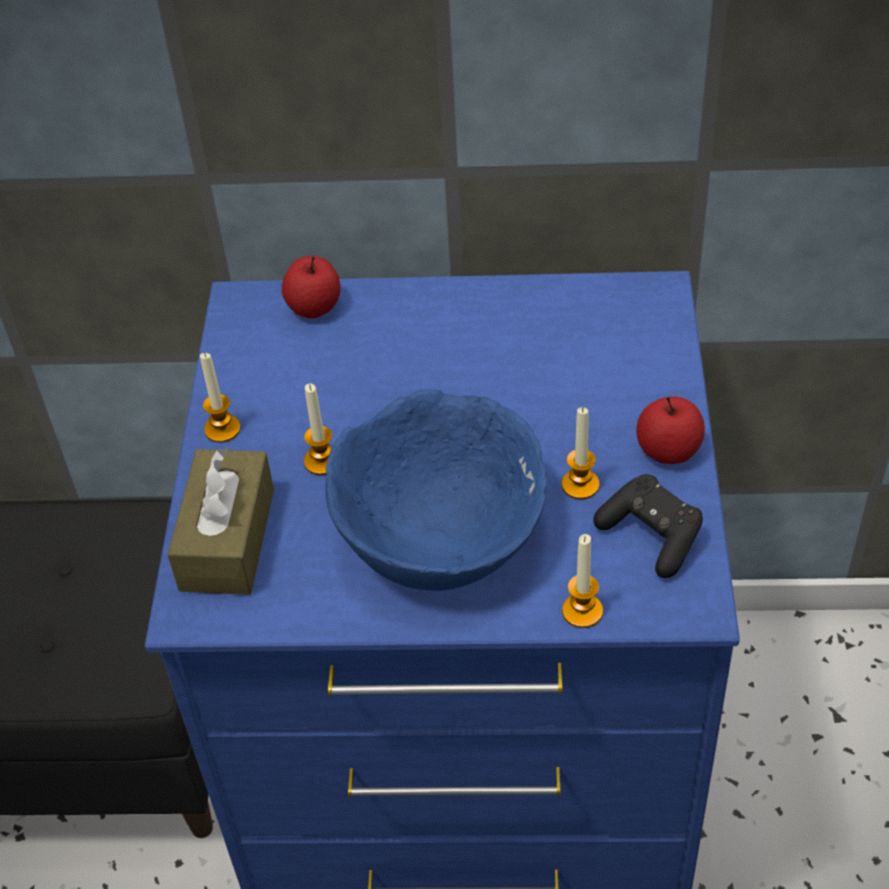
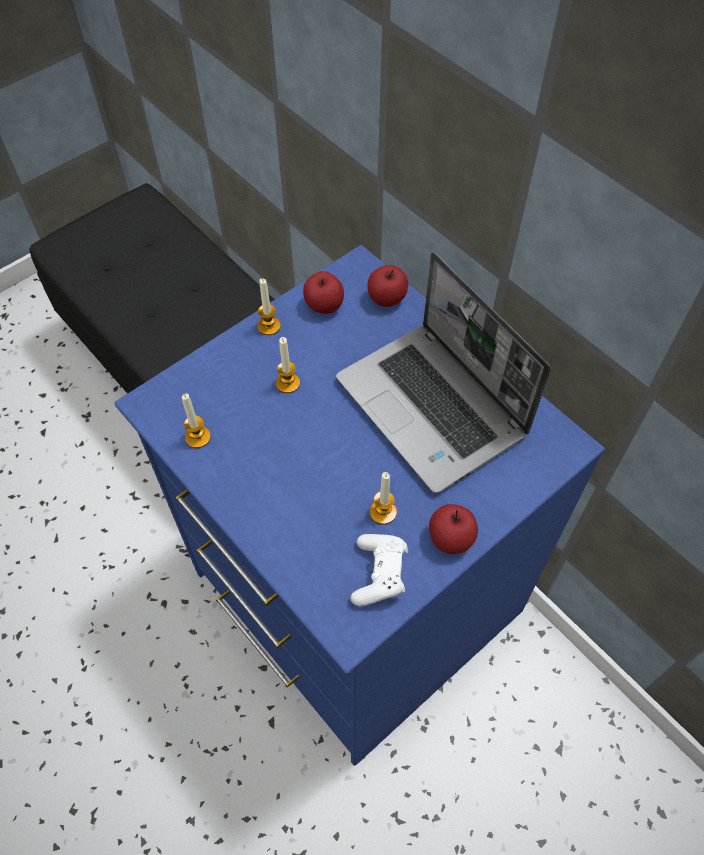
camera: 45 degrees right, 10 degrees up
(227, 539) = (203, 383): brown tissue box -> none
(256, 363) = (324, 305): none -> apple
(442, 534) = (289, 472): blue bowl -> none
(499, 362) = (433, 408): none -> laptop
(582, 611) = (296, 577): candle -> candle (198, 437)
(651, 536) = (379, 574): black game controller -> white game controller

